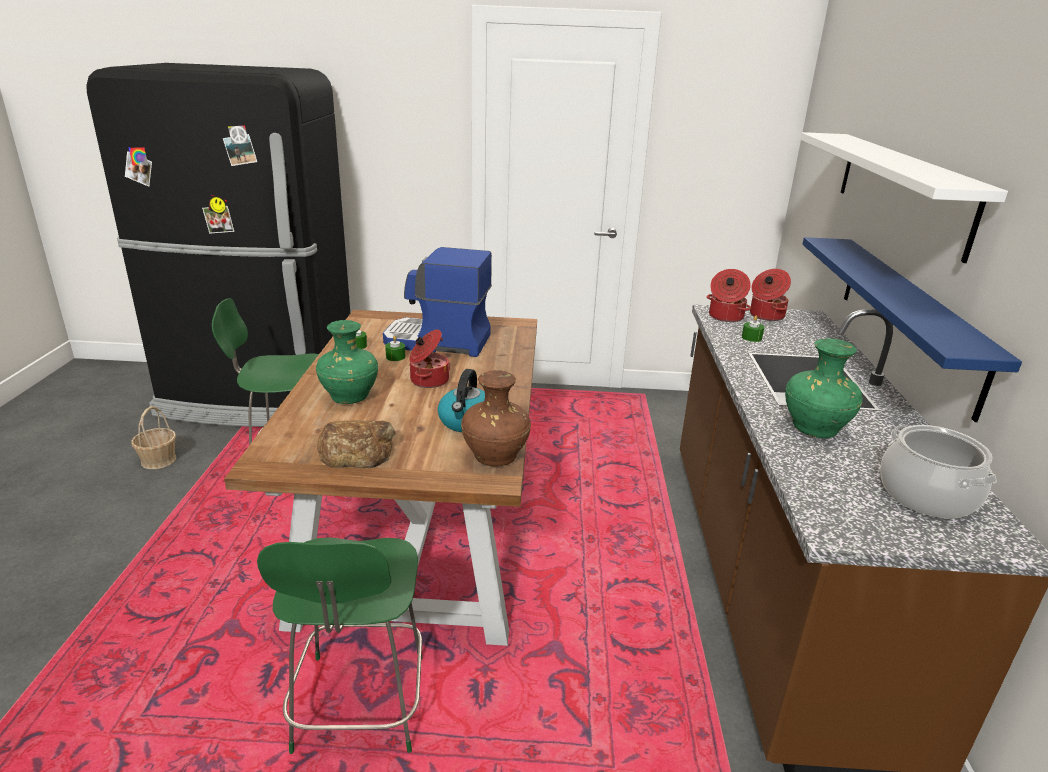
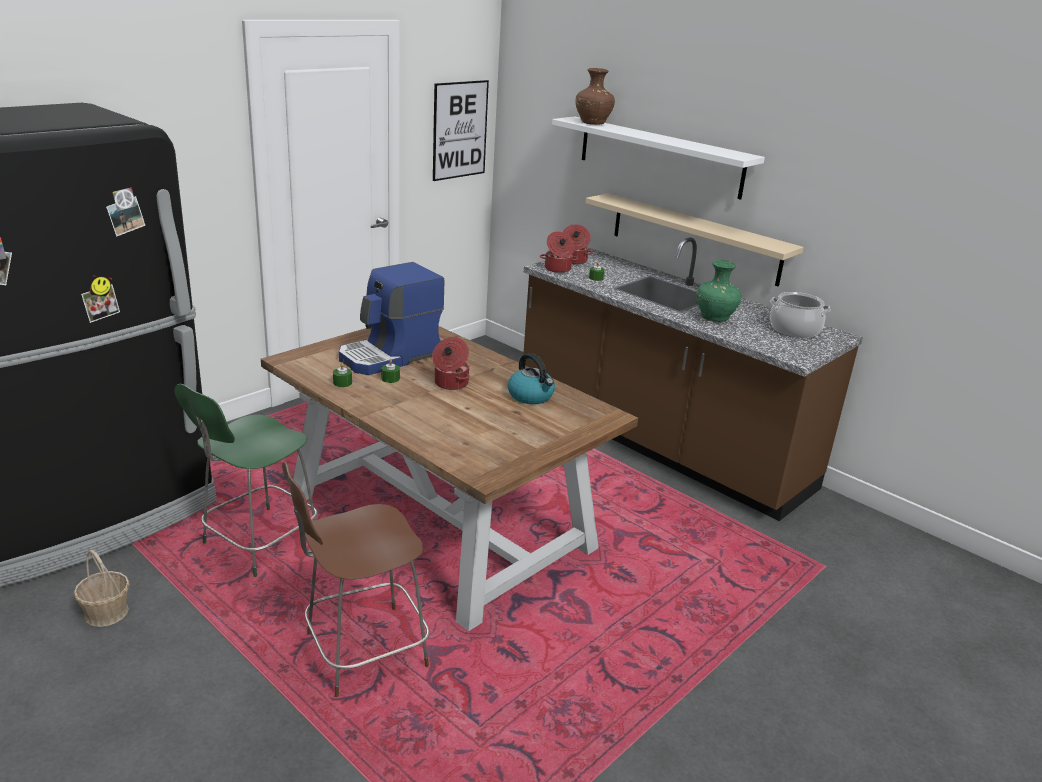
camera: 50 degrees left, 0 degrees up
(200, 587) = (361, 652): none -> brown chair
(349, 397) = (431, 417): green vase -> none
(357, 451) = (516, 441): bread -> none
(359, 708) = (583, 627): green chair -> none
(496, 458) = (589, 406): brown vase -> brown vase (593, 123)
(738, 148) = (460, 130): none -> picture
(908, 318) = (694, 238): blue shelf -> beige shelf

